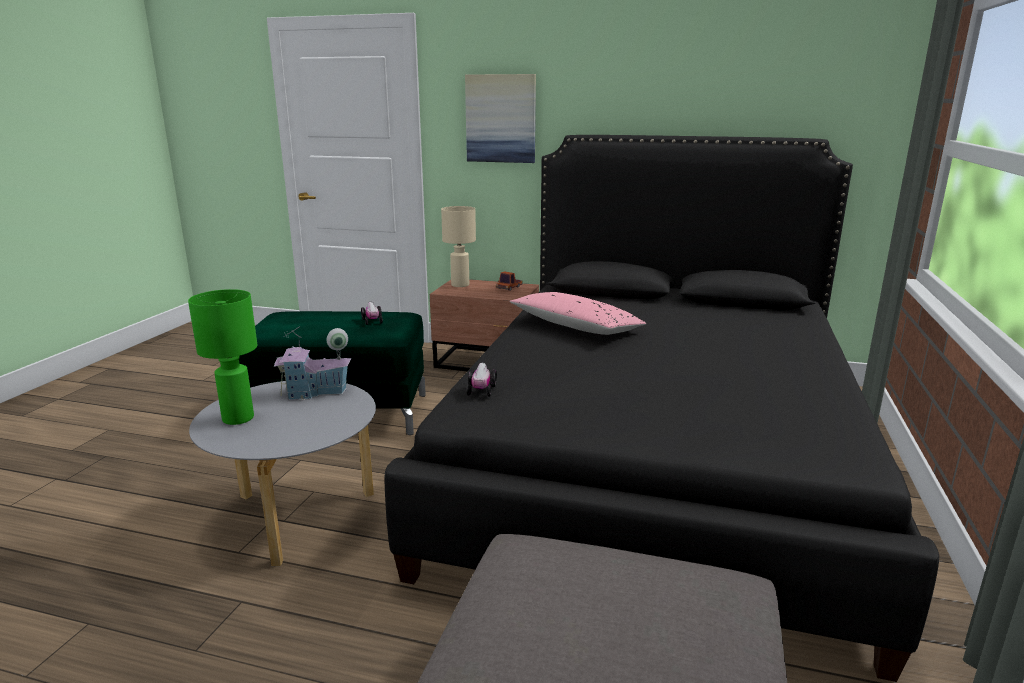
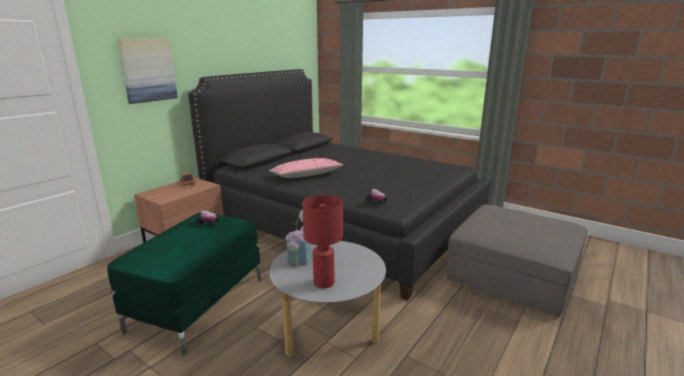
camera: 70 degrees left, 0 degrees up
(239, 418) = (323, 282): green table lamp -> red table lamp
(460, 285) = (157, 194): beige table lamp -> none

